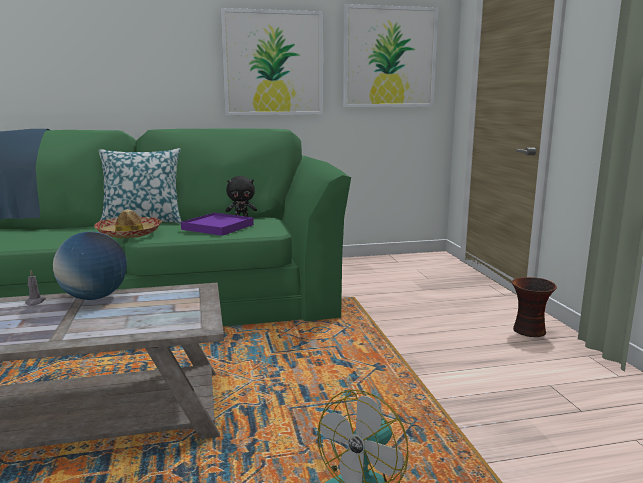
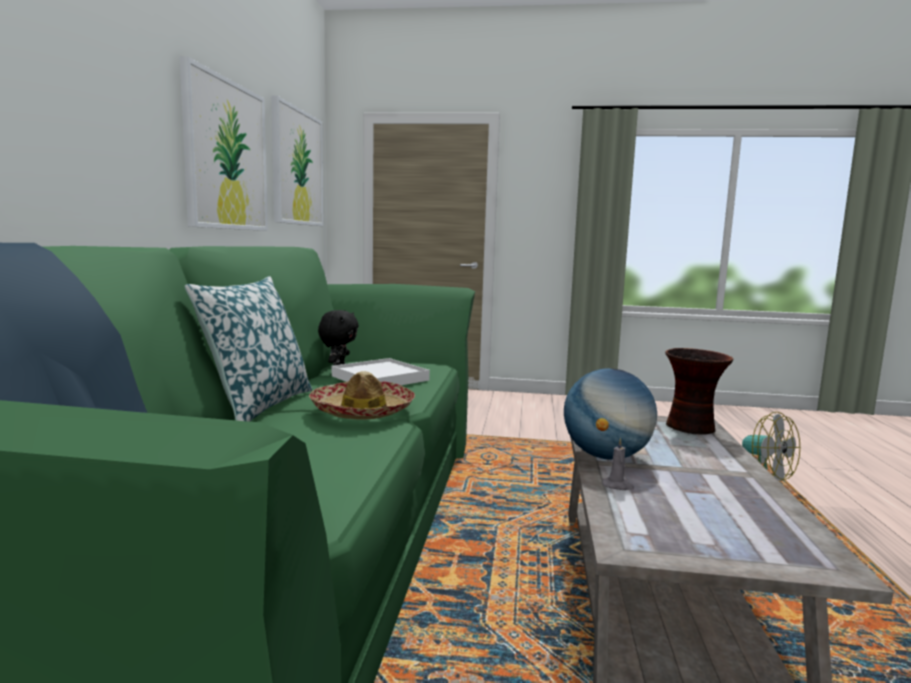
camera: 70 degrees left, 5 degrees down
(217, 227) = (380, 378): purple tray -> white tray
(529, 331) = (537, 402): vase -> vase (692, 428)

